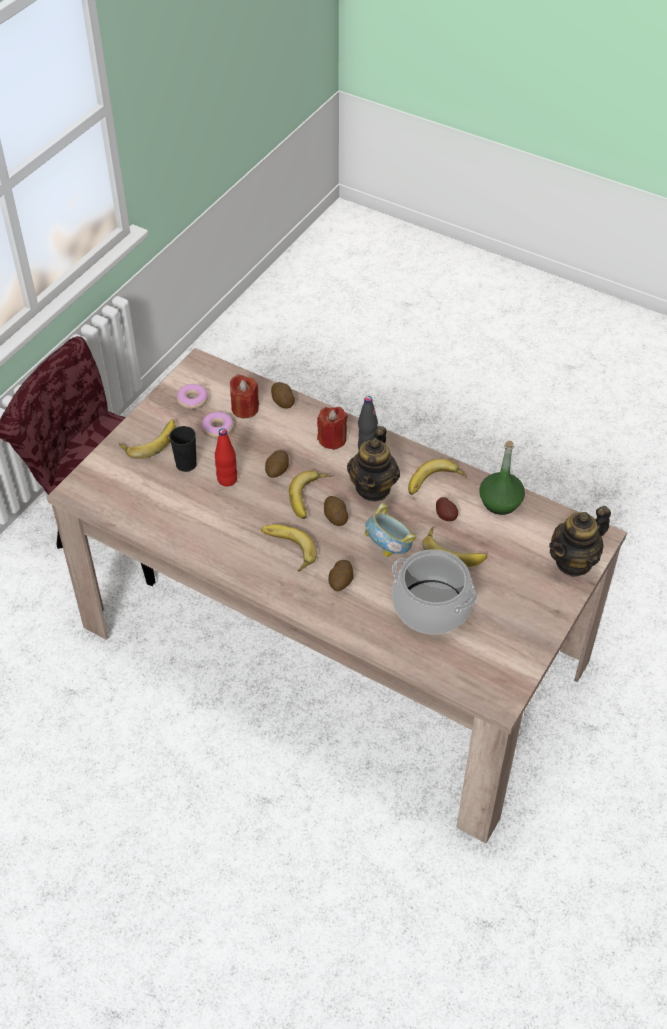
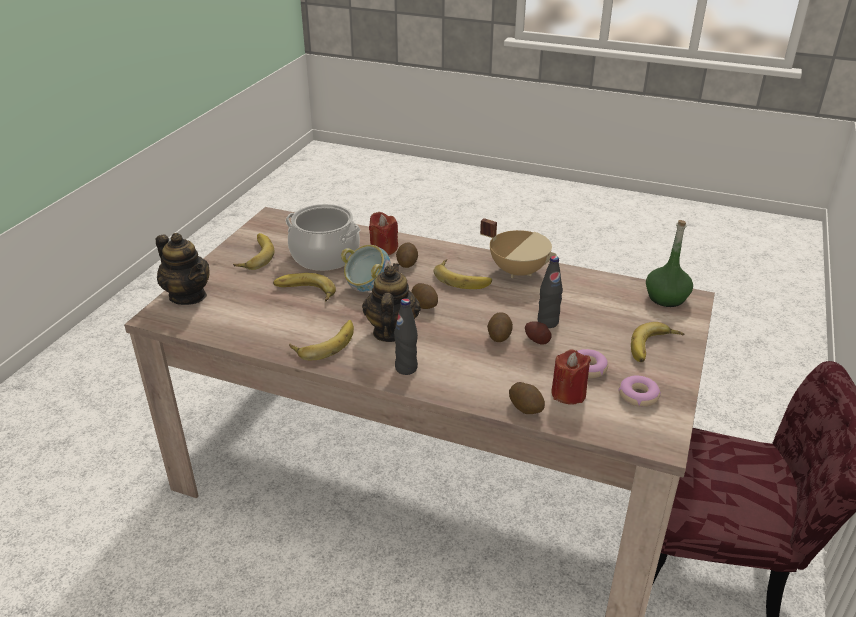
camera: 170 degrees right, 15 degrees down
(186, 464) = (599, 331): black cup -> none
(224, 552) = (518, 271): none -> beige cooking pot
(227, 480) = (547, 322): red bottle -> black bottle
(311, 497) = (454, 317): banana -> banana (253, 255)
(332, 439) = (449, 372): red candle -> red candle (383, 249)
(446, 515) = (312, 317): potato -> potato (536, 339)
(500, 502) = (254, 333): green bottle -> green bottle (666, 297)
(574, 562) = (188, 296): teapot -> teapot turned 90 degrees clockwise

